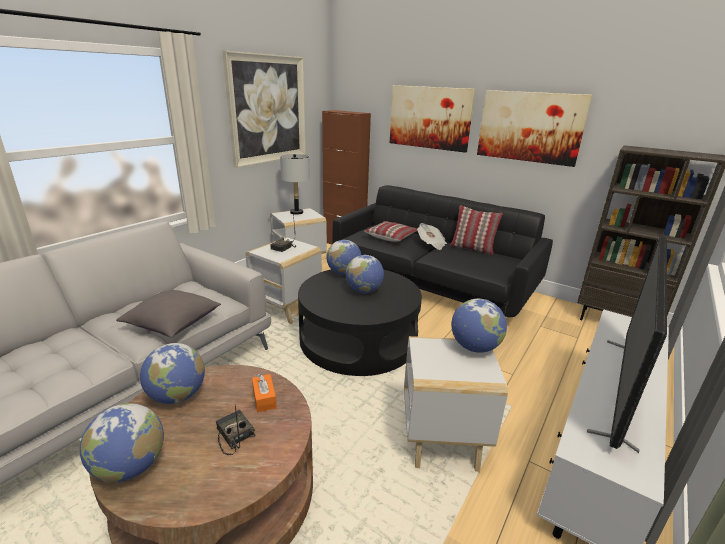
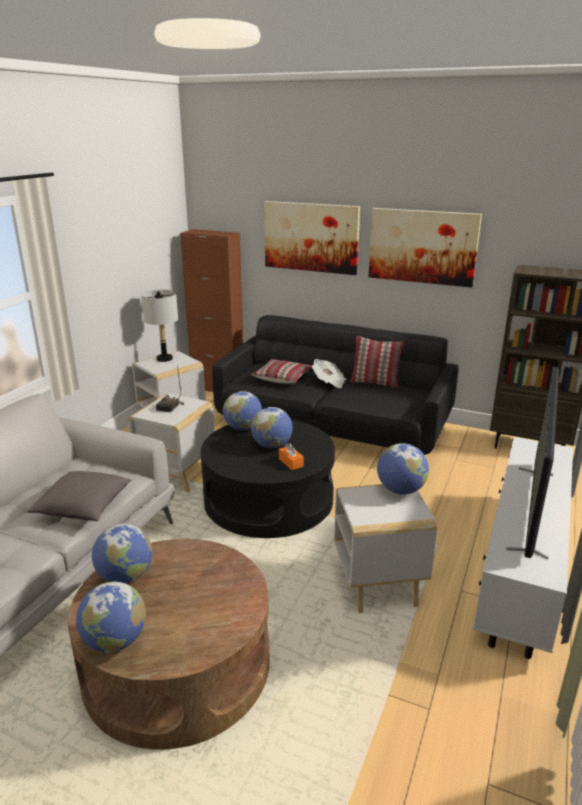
camera: 10 degrees left, 0 degrees up
(233, 435) = (198, 601): radio -> none
(264, 398) = (212, 566): orange tissue box -> orange tissue box (291, 462)
(268, 110) = (122, 242): picture -> none

